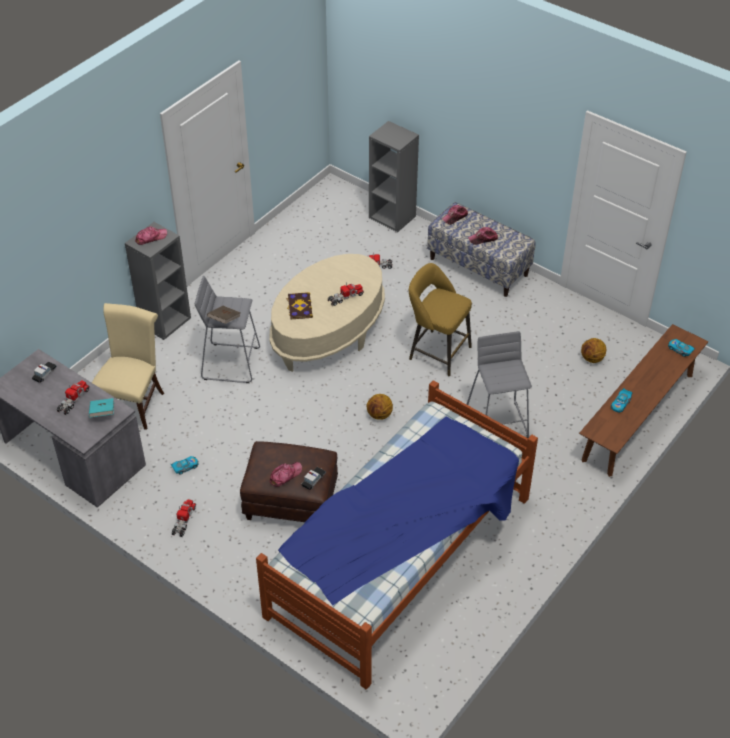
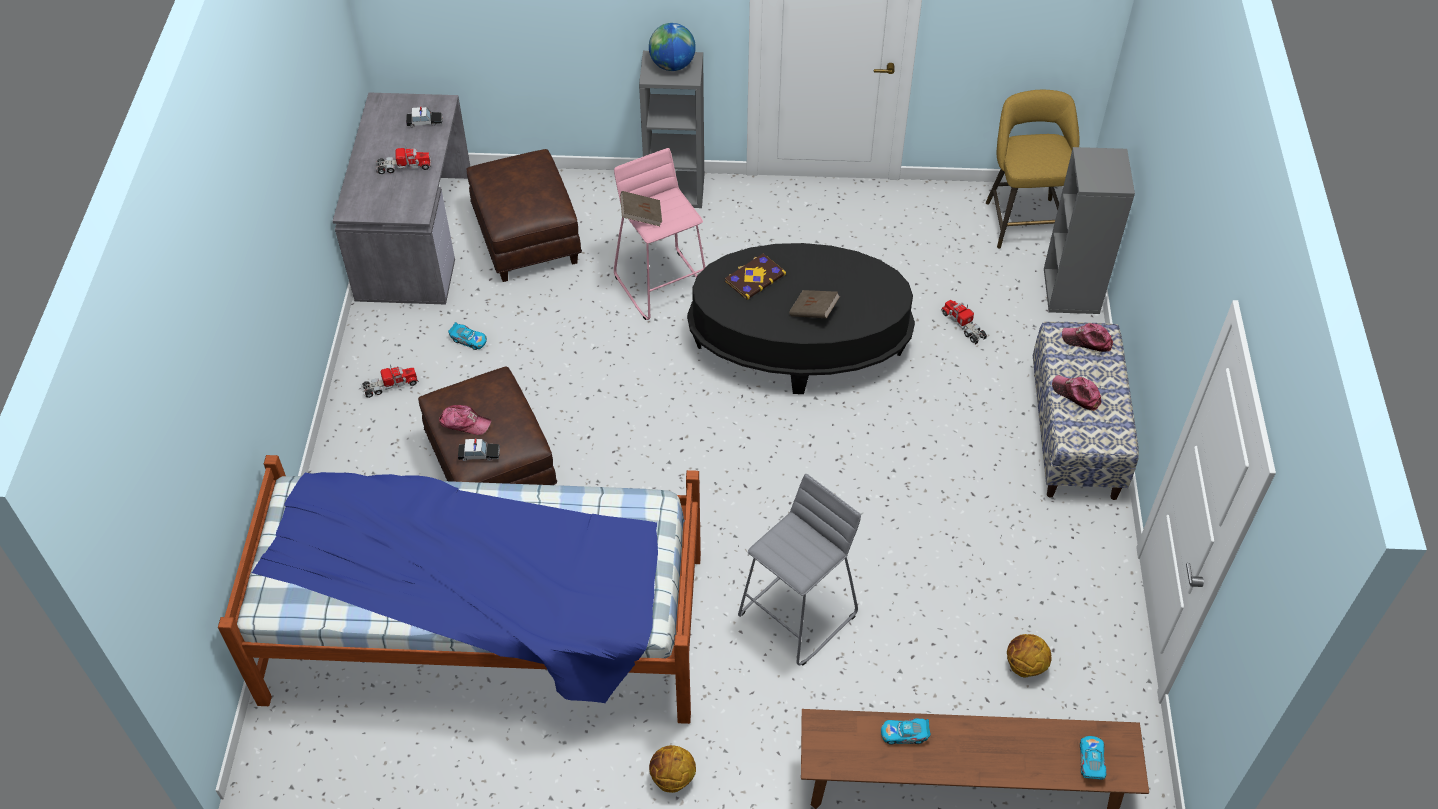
camera: 55 degrees right, 5 degrees up
(102, 413) = (403, 200): turquoise book -> none
(133, 402) = (528, 239): beige chair -> brown ottoman
(151, 237) = (672, 65): cap -> globe
(231, 363) = (663, 285): grey stool -> pink stool
(328, 331) = (799, 344): beige coffee table -> black coffee table
(345, 297) = (813, 312): toy truck -> brown book
(379, 415) = (702, 476): basketball -> basketball (672, 778)
(436, 352) = (867, 475): yellow stool -> yellow stool (1023, 219)

